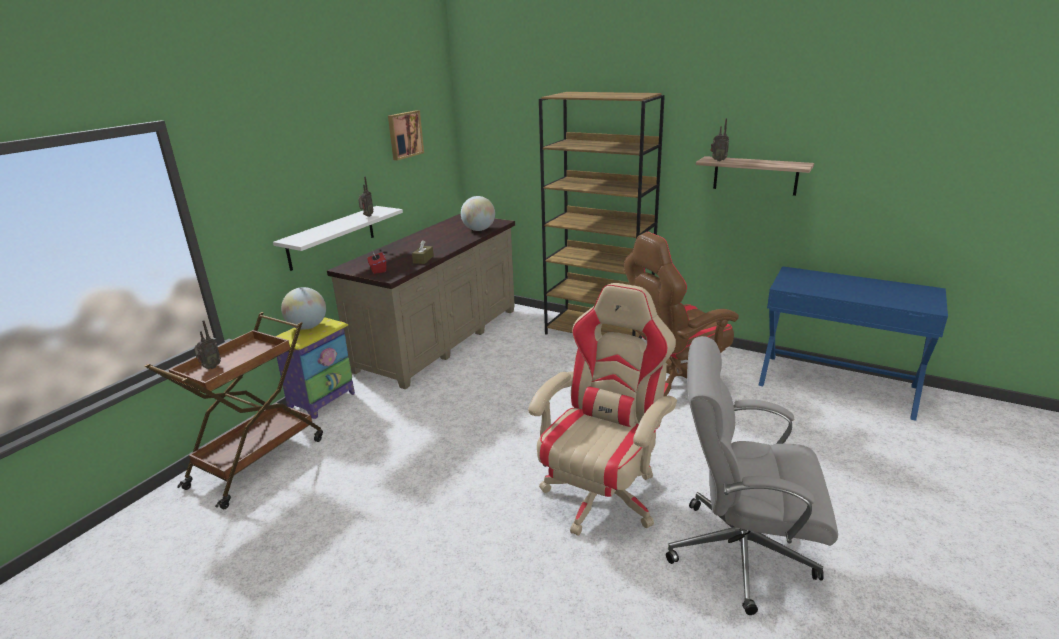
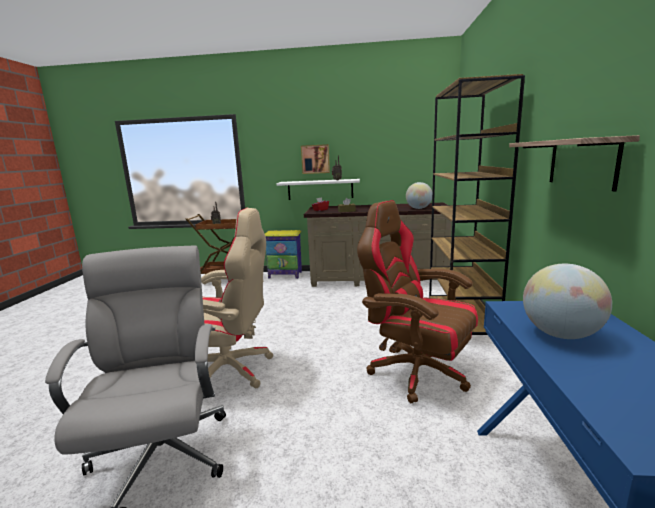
camera: 65 degrees right, 10 degrees down
(307, 327) = (284, 231): globe -> globe (560, 334)
(404, 134) = (394, 136): picture -> picture (315, 159)
(718, 160) = (533, 141): radio -> none

